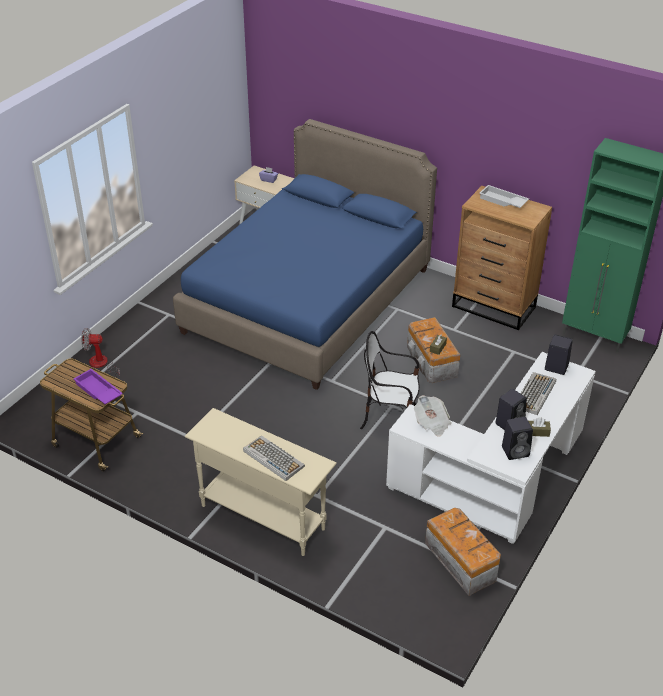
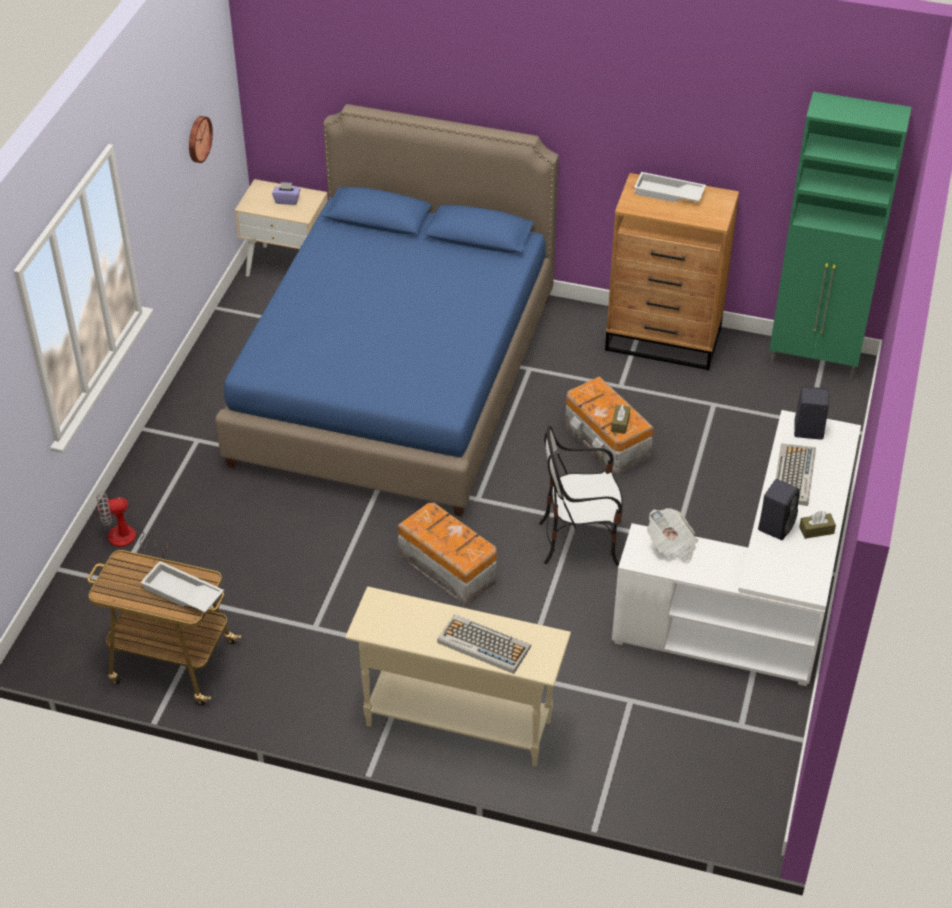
camera: 15 degrees left, 5 degrees up
(97, 391) = (181, 593): purple tray -> white tray
(207, 124) = (198, 139): none -> wall clock
(460, 561) = (746, 725): storage box -> storage box (447, 567)
(516, 451) = (798, 564): black speaker -> none

